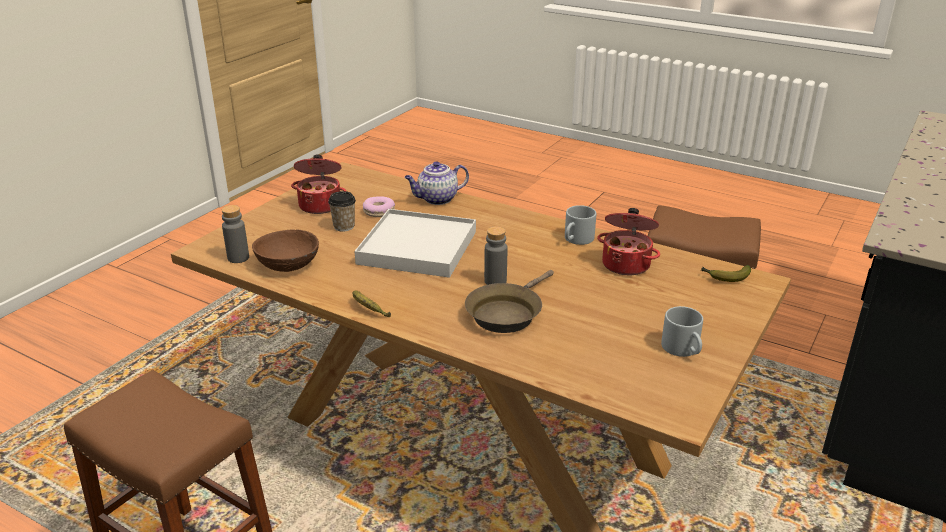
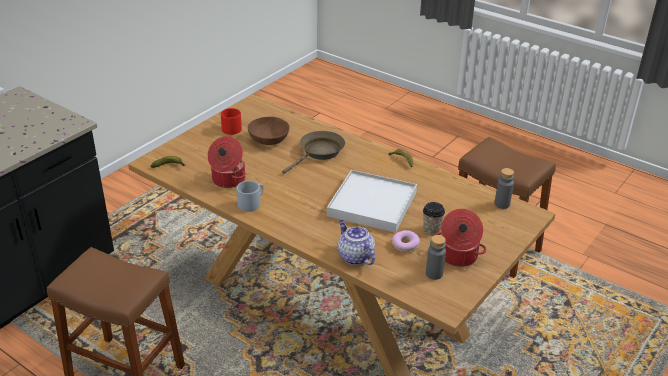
camera: 175 degrees left, 5 degrees up
(288, 265) = (463, 196): brown bowl -> brown bowl (268, 139)
(436, 199) = (354, 256): teapot -> teapot turned 105 degrees counterclockwise
(495, 281) = (321, 173): grey bottle -> grey bottle (434, 274)
(684, 349) = (230, 127): grey mug -> red mug

